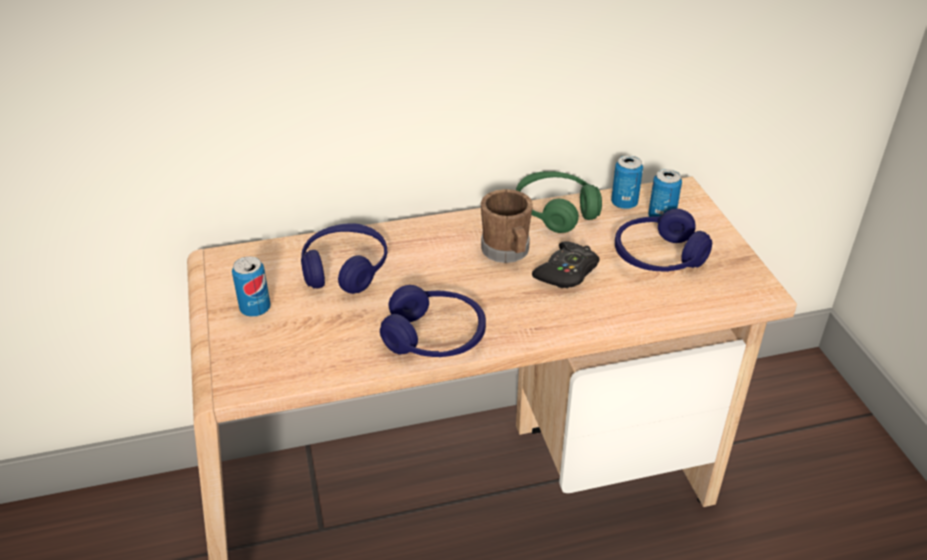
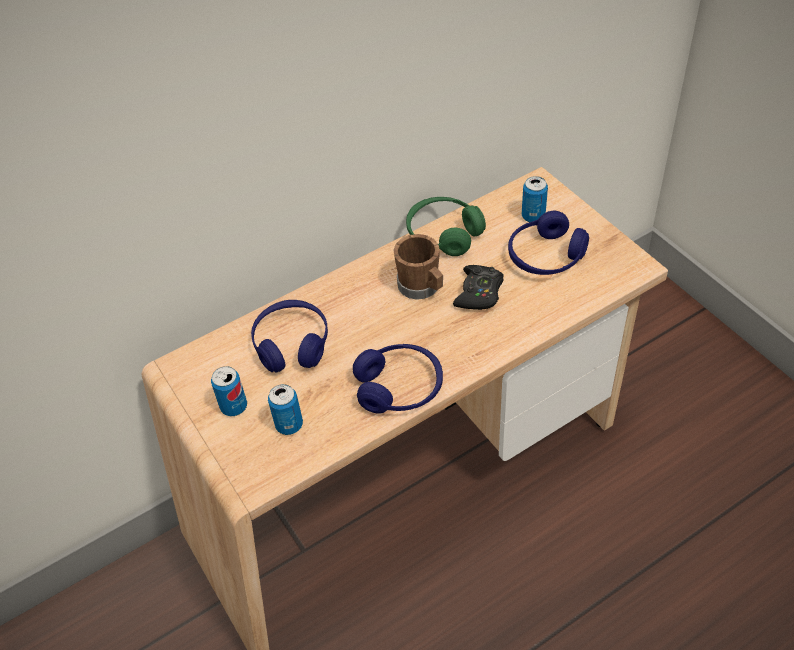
camera: 15 degrees left, 10 degrees up
(624, 203) = (497, 210): can -> can (289, 425)

